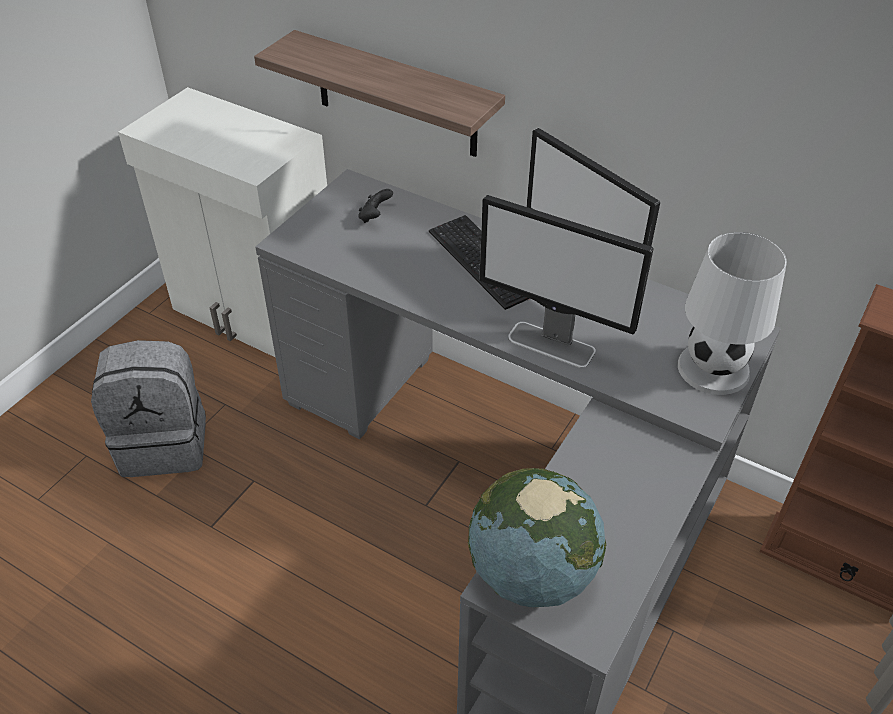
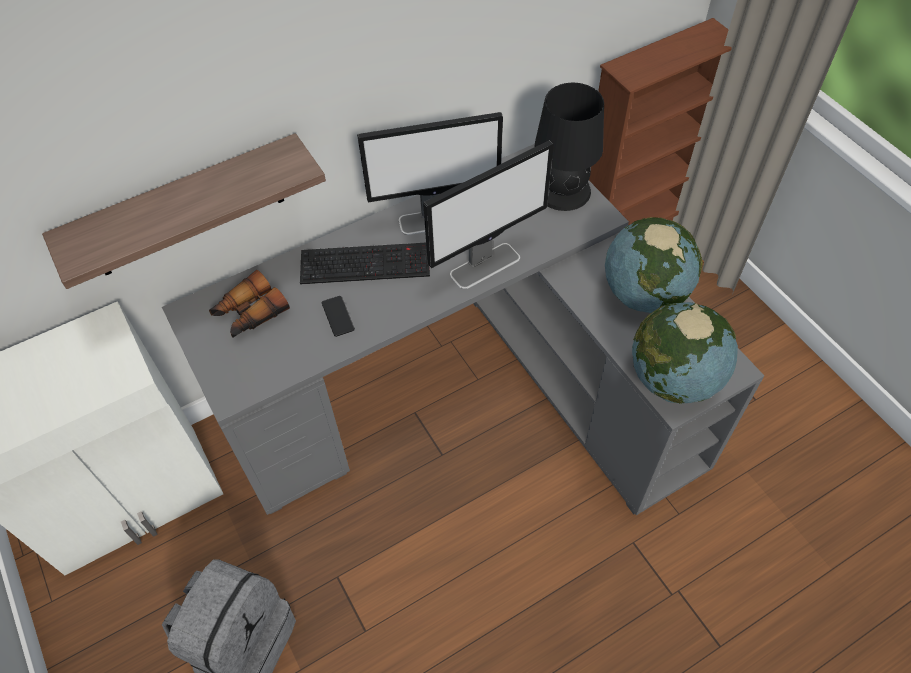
camera: 60 degrees left, 10 degrees up
(375, 217) = (249, 313): black game controller -> binoculars
(410, 269) = (338, 316): none -> phone
(635, 503) = (644, 294): none -> globe
(712, 367) = (562, 190): white table lamp -> black table lamp

